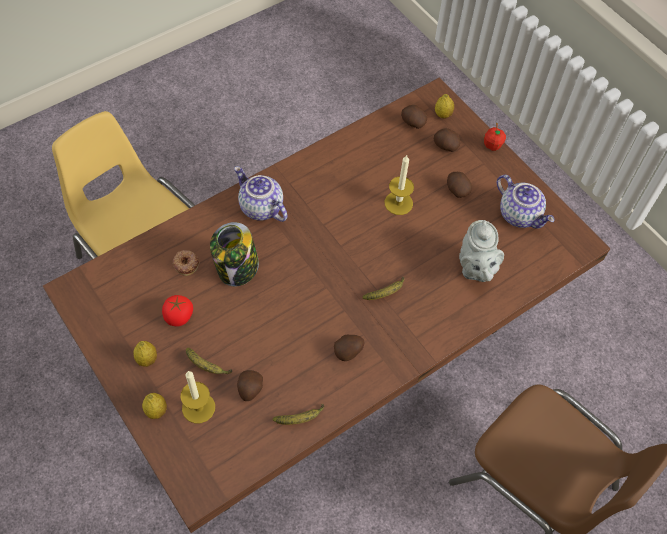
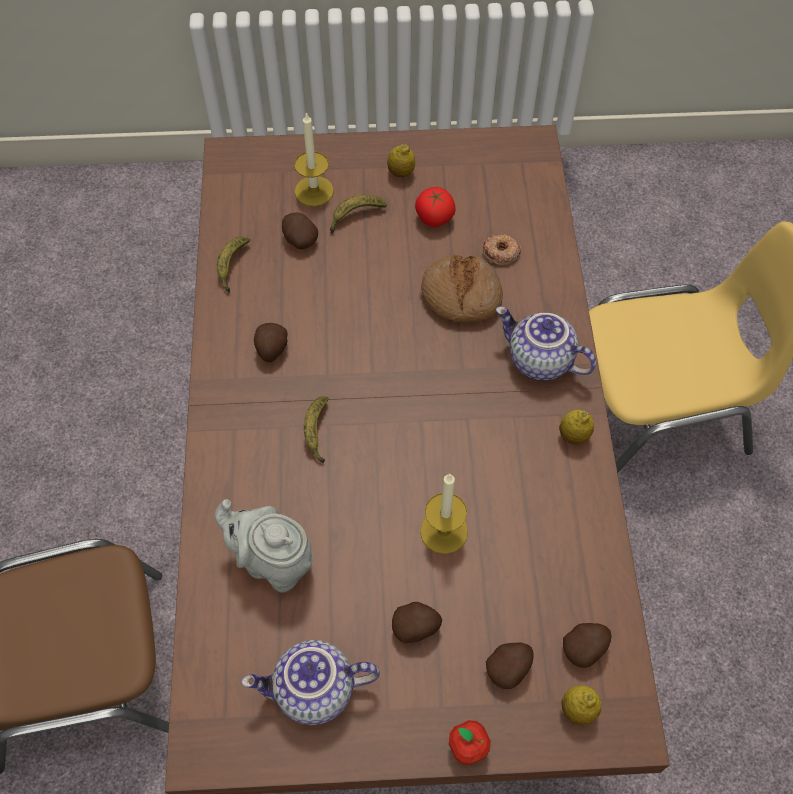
camera: 125 degrees right, 0 degrees up
(156, 411) = (337, 158): lemon -> lemon (573, 436)
(237, 268) = (461, 296): jar -> bread
(260, 208) = (538, 361): teapot -> teapot turned 135 degrees counterclockwise

